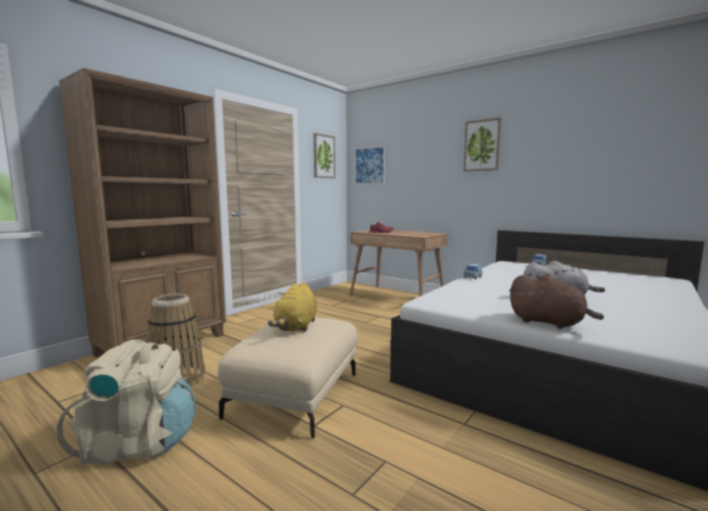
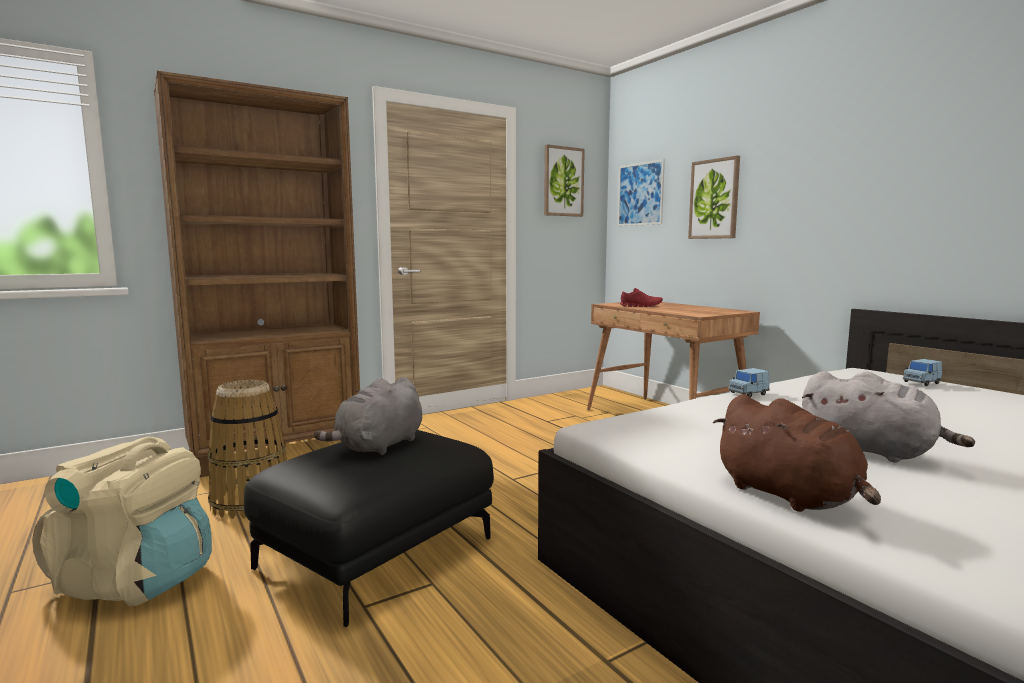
camera: 20 degrees right, 0 degrees up
(296, 327) = (379, 446): yellow plush toy -> grey plush toy
(296, 396) = (378, 555): beige ottoman -> black ottoman
(482, 145) = (829, 148): picture -> picture (714, 199)

